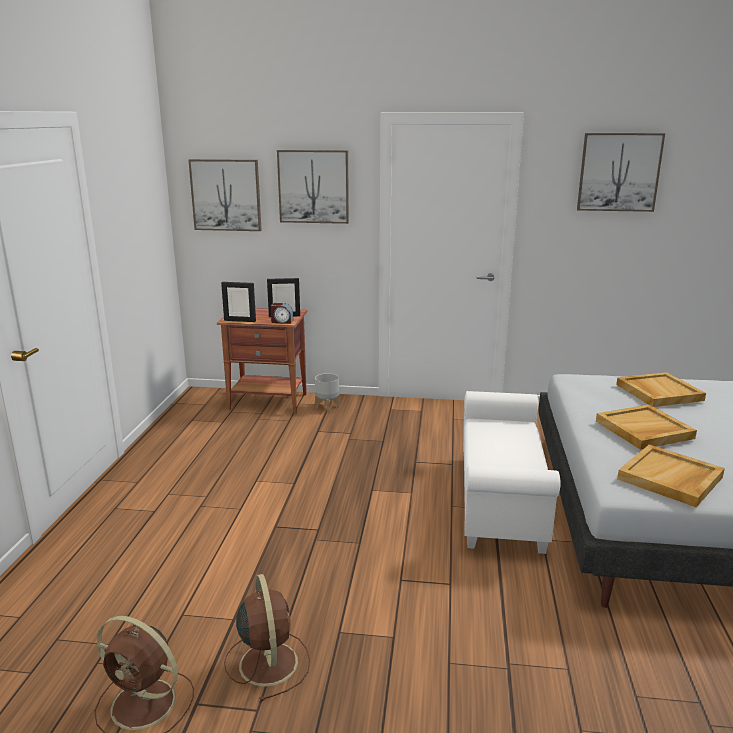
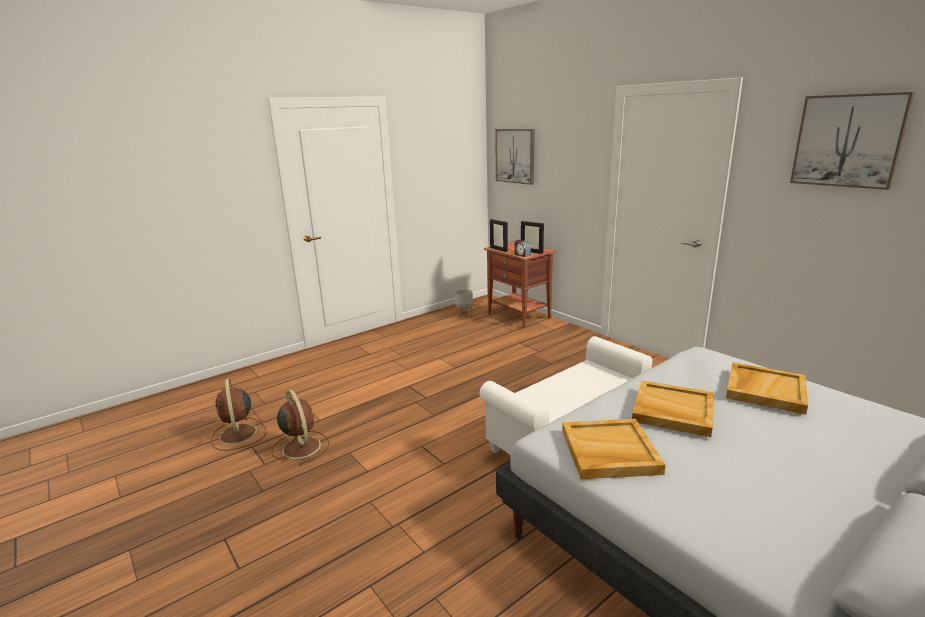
camera: 45 degrees right, 0 degrees up
(268, 661) = (301, 446): brown fan -> brown fan turned 60 degrees counterclockwise
(313, 186) = (567, 151): picture -> none
(327, 407) = (550, 330): grey planter -> grey planter (464, 314)

